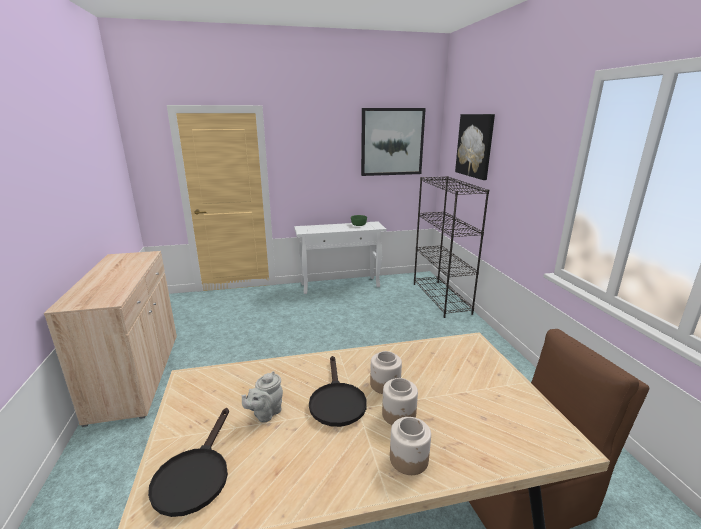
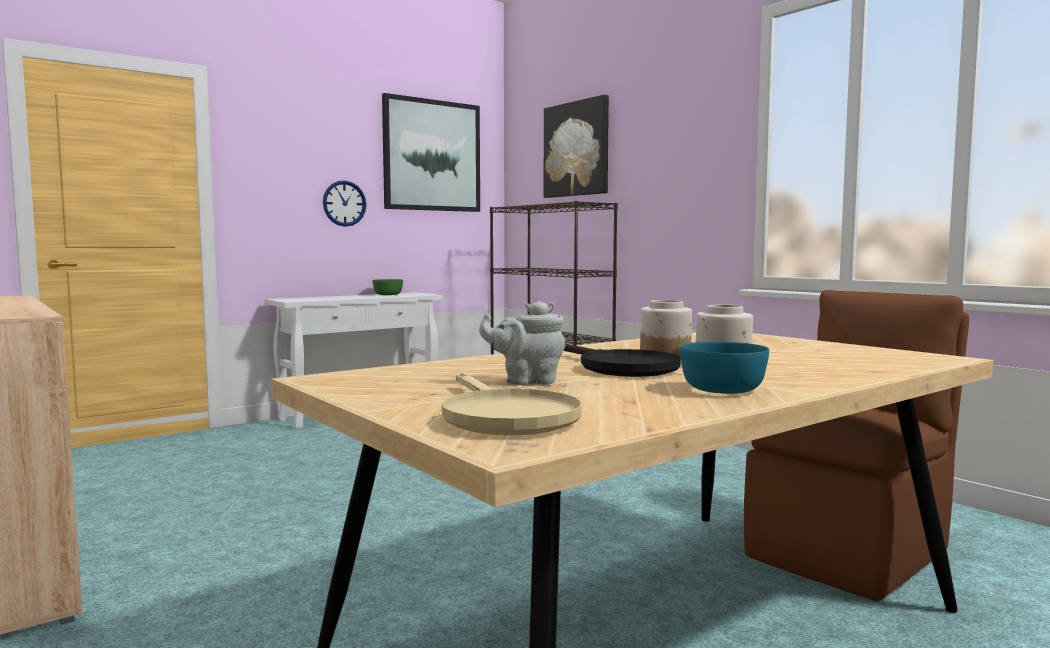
camera: 25 degrees left, 15 degrees down
(195, 474) = (503, 416): black frying pan -> beige frying pan
(265, 413) = (527, 381): grey teapot -> grey teapot turned 75 degrees clockwise
(338, 174) = (344, 203): none -> wall clock
(347, 466) = (722, 389): none -> turquoise bowl
(409, 458) = (790, 378): jar -> none

